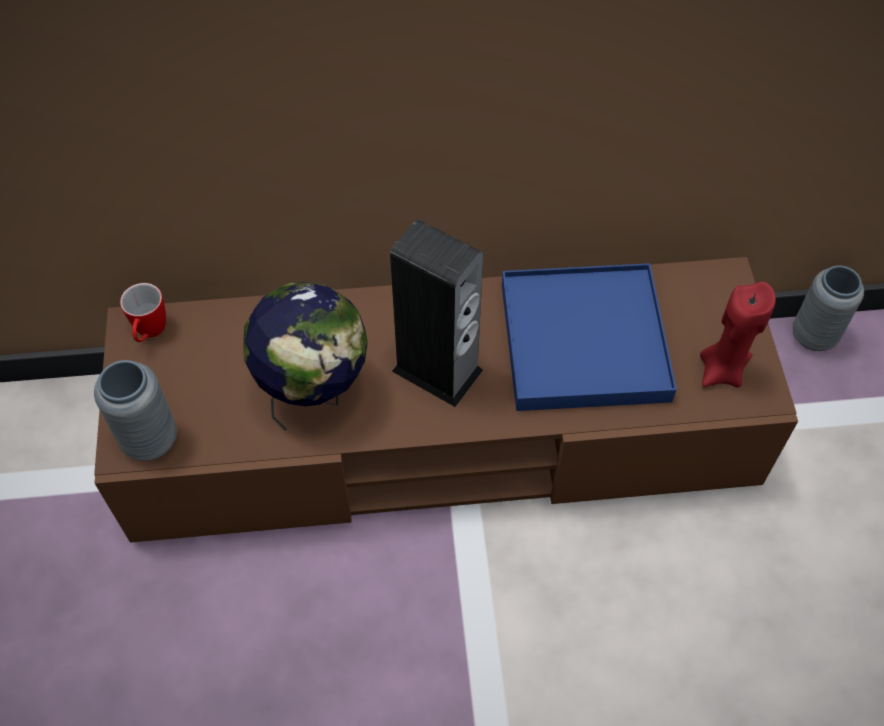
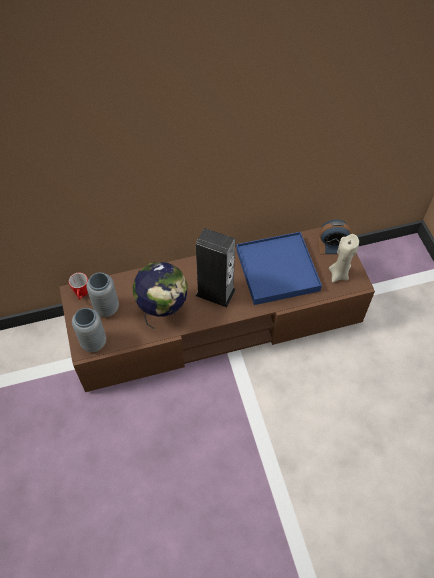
camera: 10 degrees left, 0 degrees up
(716, 305) = (331, 245): none -> alarm clock
(722, 370) = (339, 274): red candle -> beige candle
(813, 336) = (373, 253): grey vase -> grey vase (106, 308)

